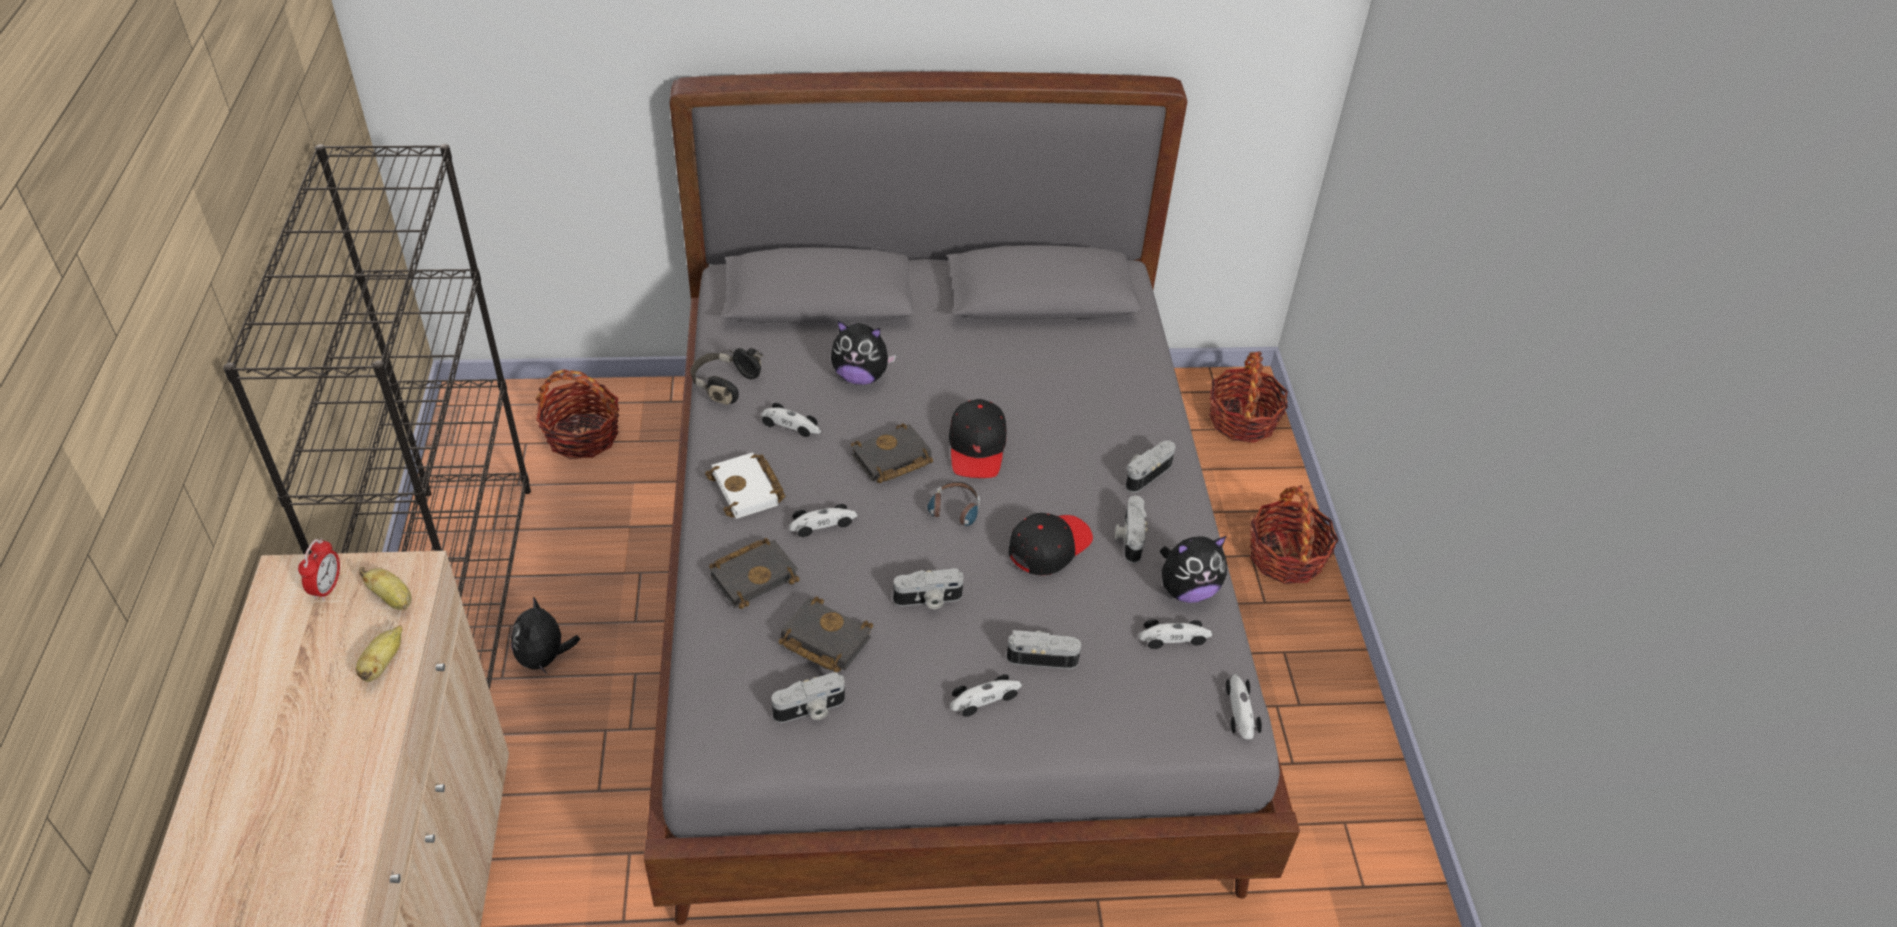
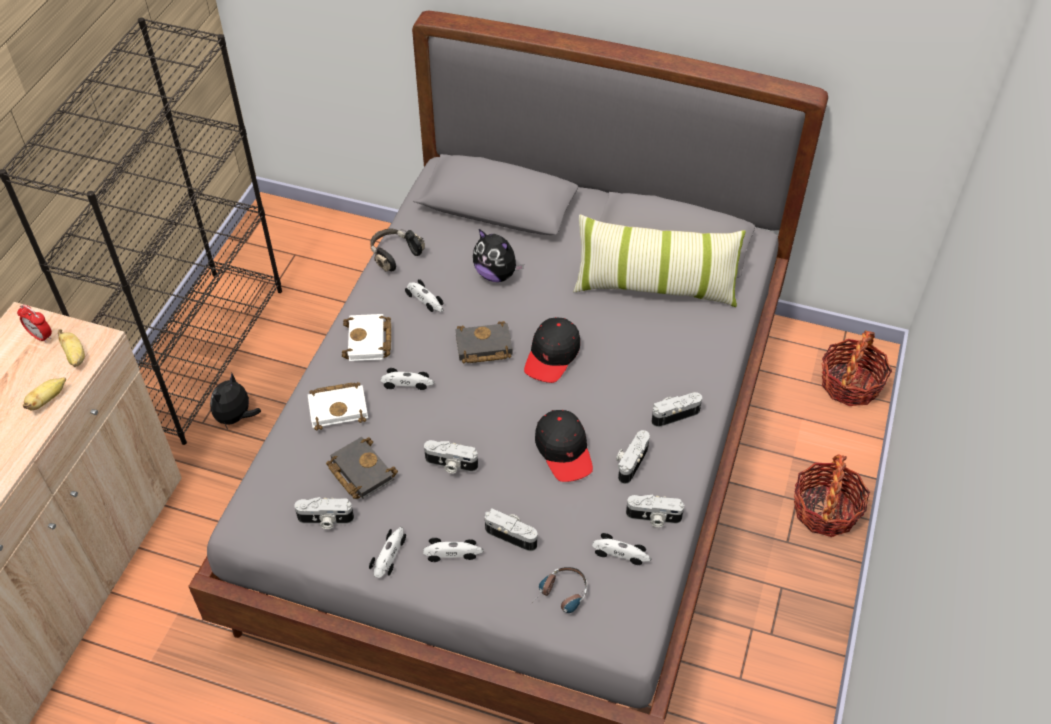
camera: 25 degrees right, 5 degrees up
(327, 587) = (41, 336): alarm clock -> alarm clock turned 90 degrees clockwise
(583, 435) = (335, 259): basket -> none
(754, 575) = (339, 407): black book -> white book
(952, 516) = (504, 404): headphones -> headphones (559, 598)
(1048, 345) = (655, 286): none -> pillow
(1049, 547) = (564, 450): black cap -> black cap turned 90 degrees clockwise
(1187, 590) = (653, 518): plush toy -> camera
(1240, 709) = (641, 626): toy car -> toy car (389, 554)

